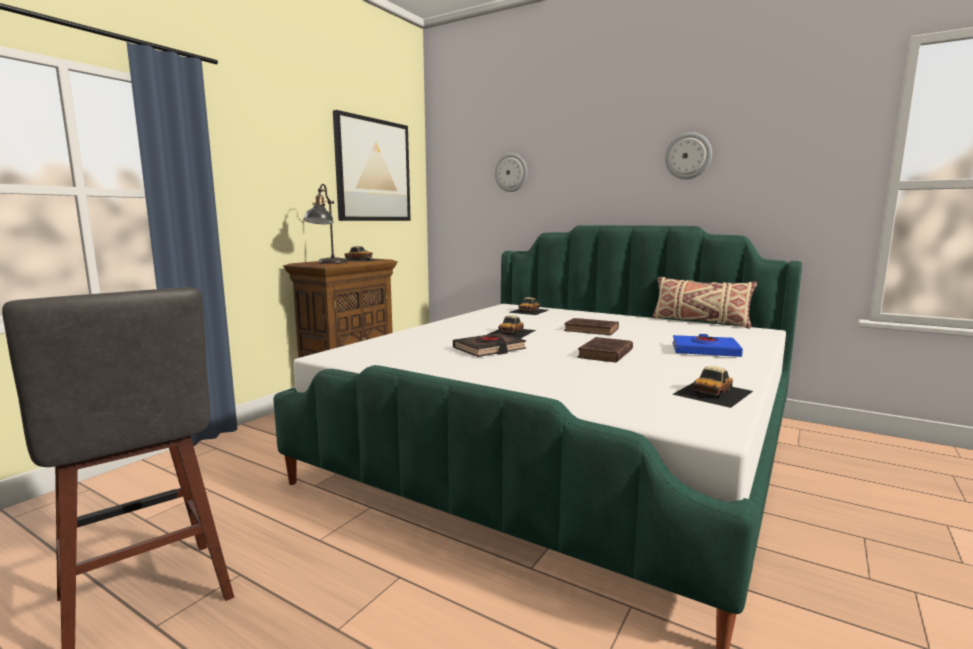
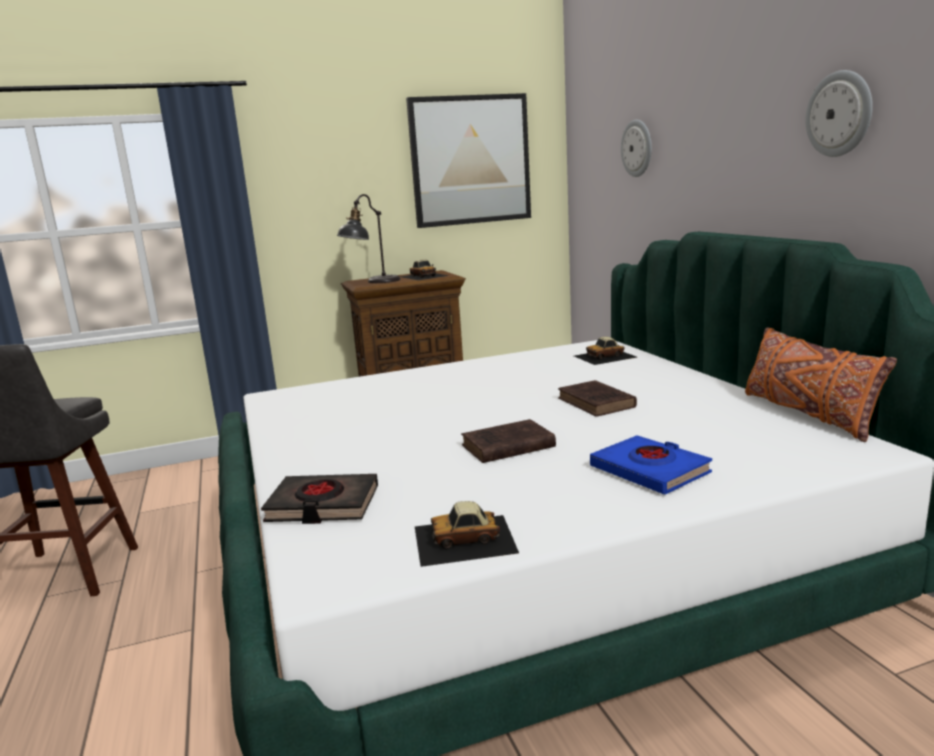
camera: 40 degrees right, 5 degrees up
(489, 349) = (408, 414): black book -> black book (323, 505)
(511, 332) = (494, 391): toy car -> none
(700, 322) = (807, 414): beige pillow -> orange pillow

